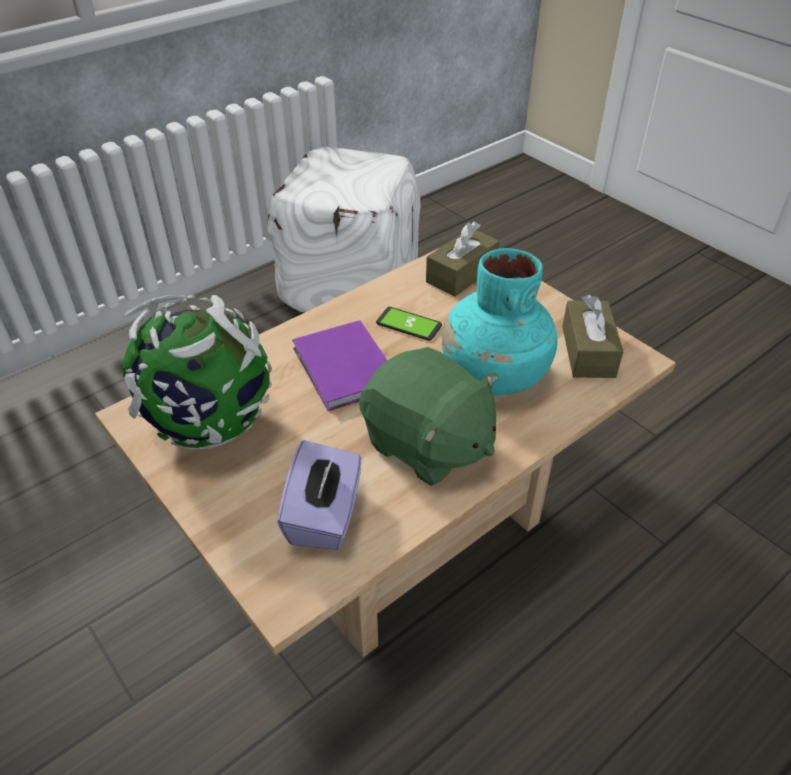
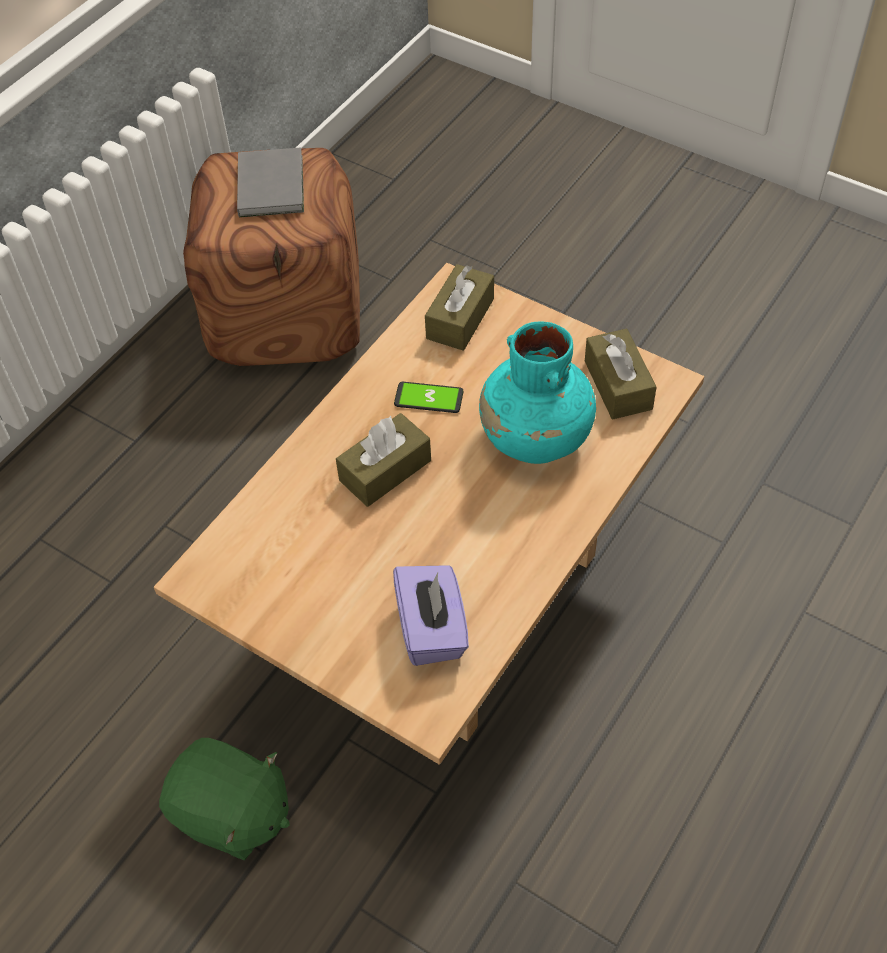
camera: 15 degrees left, 10 degrees up
(209, 425) = (278, 569): globe -> none
(344, 370) = (385, 470): purple book -> brown tissue box
(352, 285) = (288, 312): white ottoman -> brown ottoman
(354, 169) = (272, 184): none -> grey book
(427, 445) = (498, 531): green plush toy -> green plush toy (232, 814)

